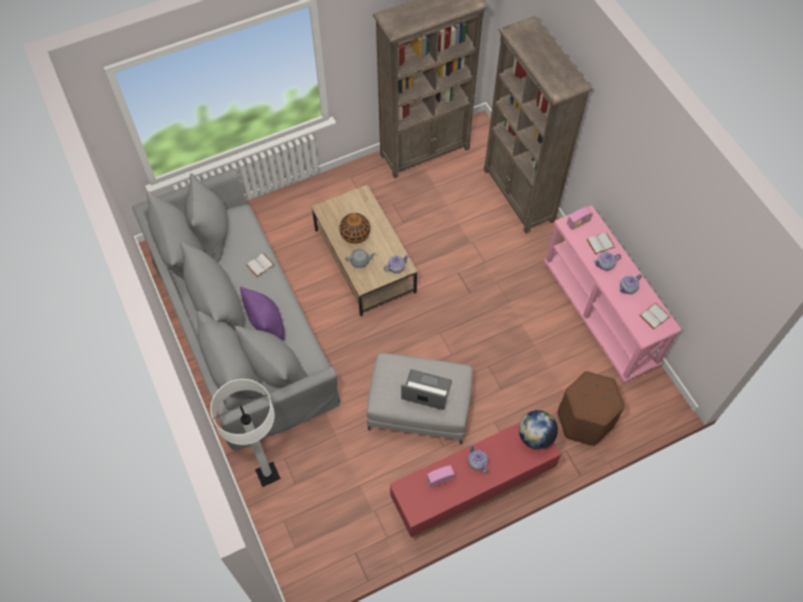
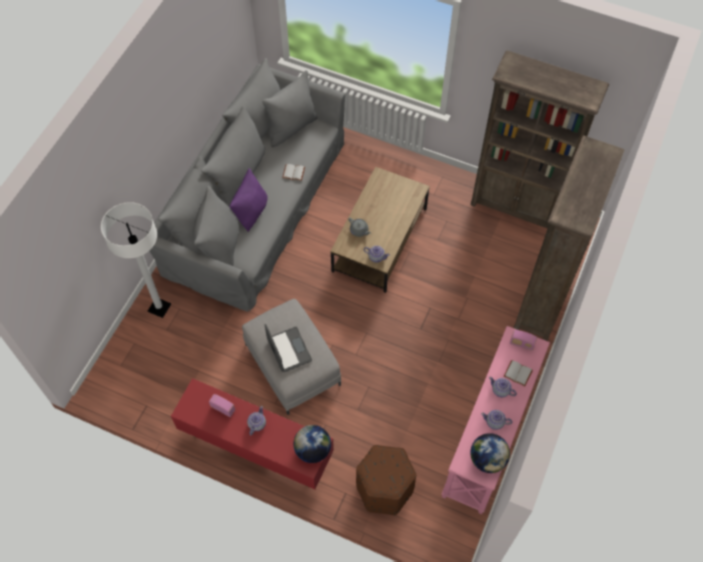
camera: 50 degrees right, 0 degrees up
(355, 234) = (379, 210): vase -> none
(654, 315) = (487, 459): white book -> globe

